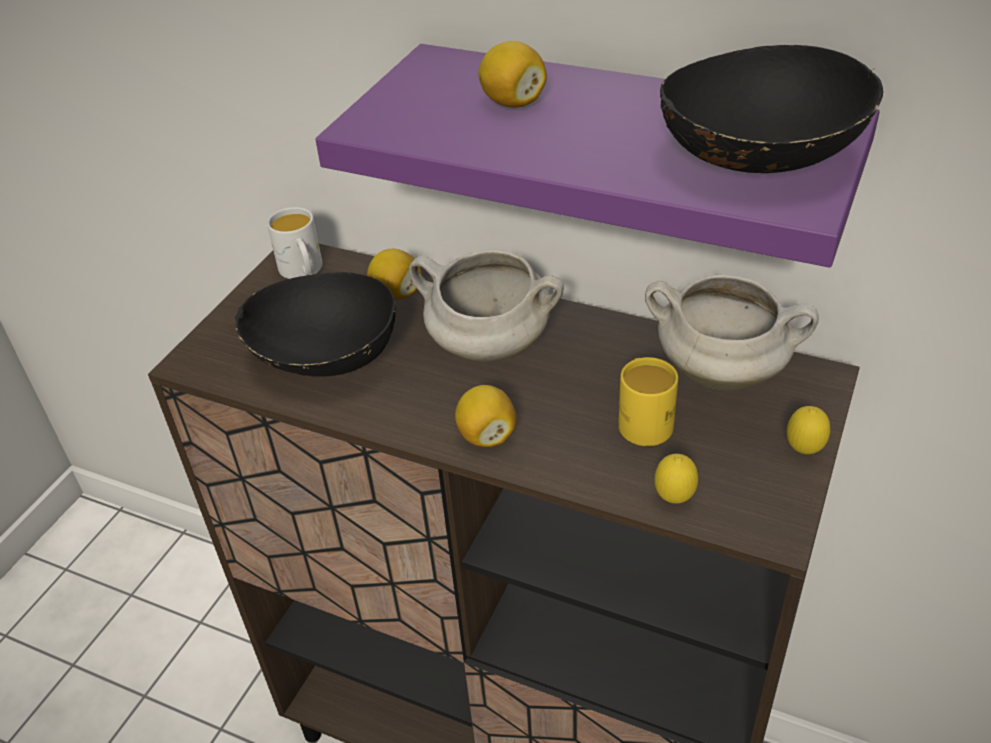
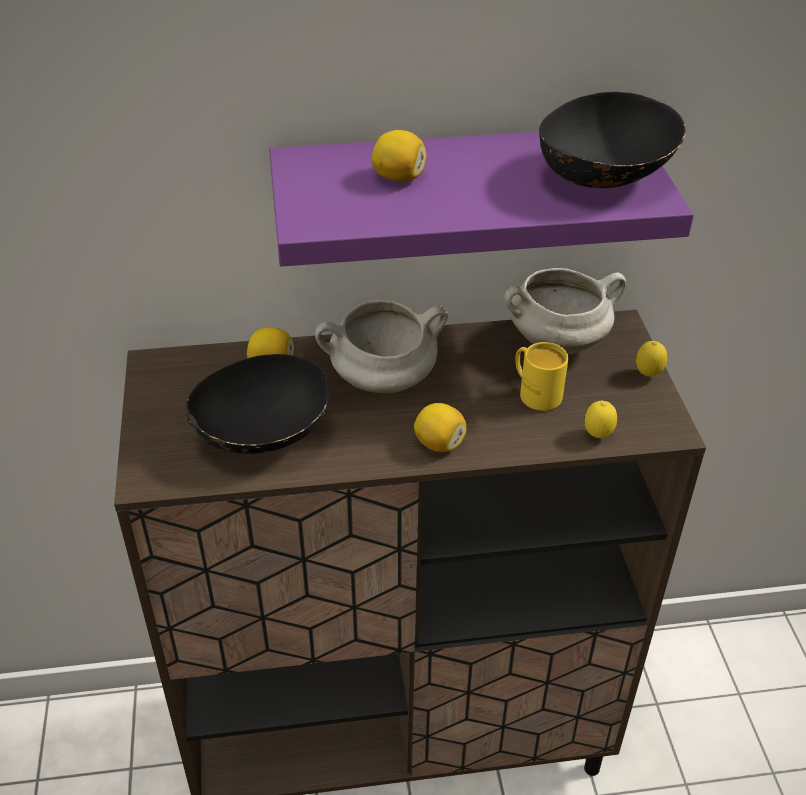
camera: 35 degrees left, 0 degrees up
(303, 272) = (174, 375): white mug -> none

